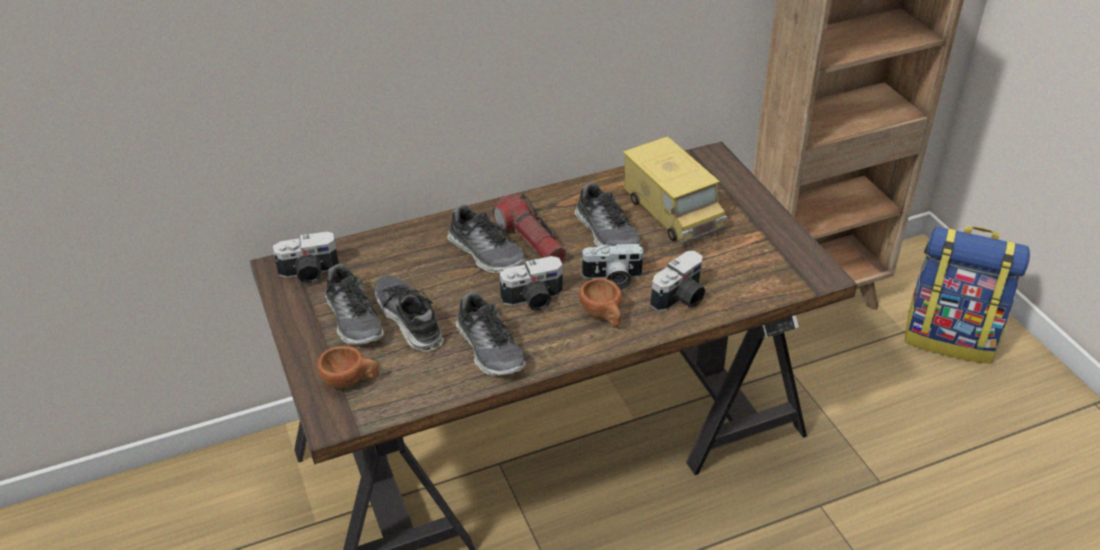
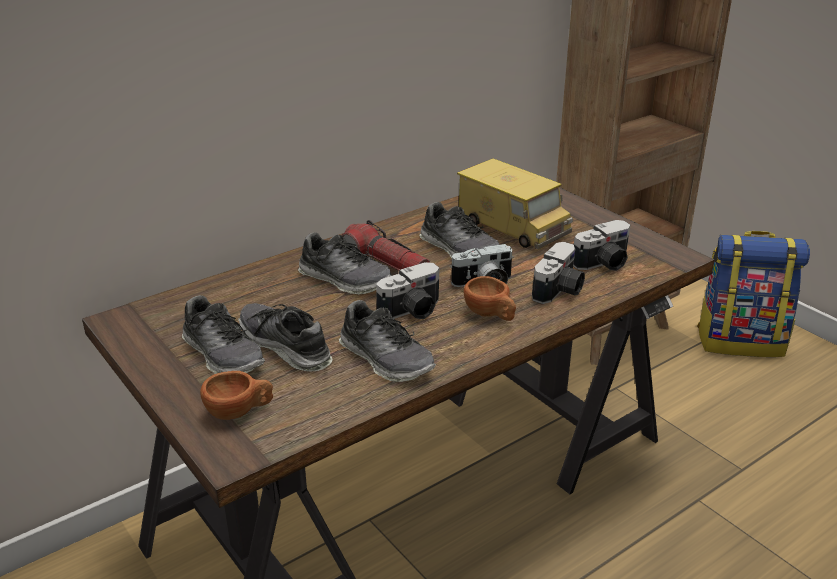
camera: 15 degrees left, 10 degrees down
(309, 273) = (156, 320): camera -> camera (604, 264)

